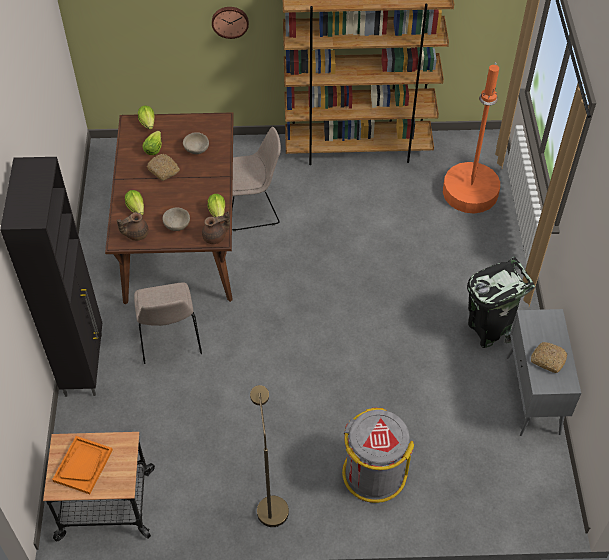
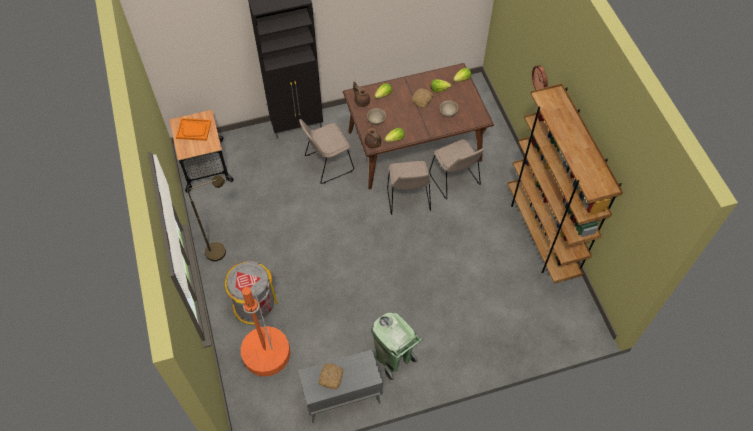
camera: 75 degrees right, 5 degrees up
(264, 262) = (408, 199): none -> beige chair
(470, 193) = (527, 323): orange floor lamp -> orange floor lamp (266, 353)
(489, 330) = (393, 359): black trash can -> green trash can

